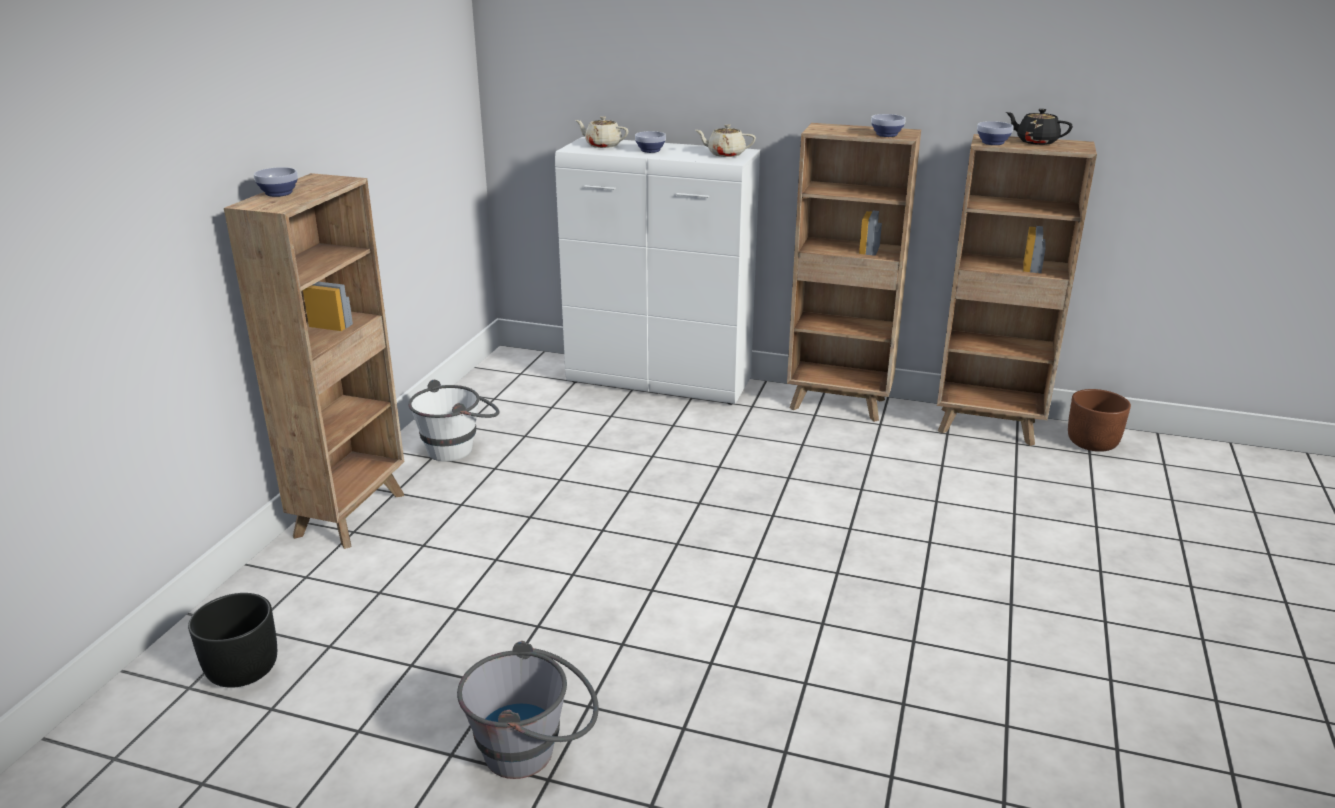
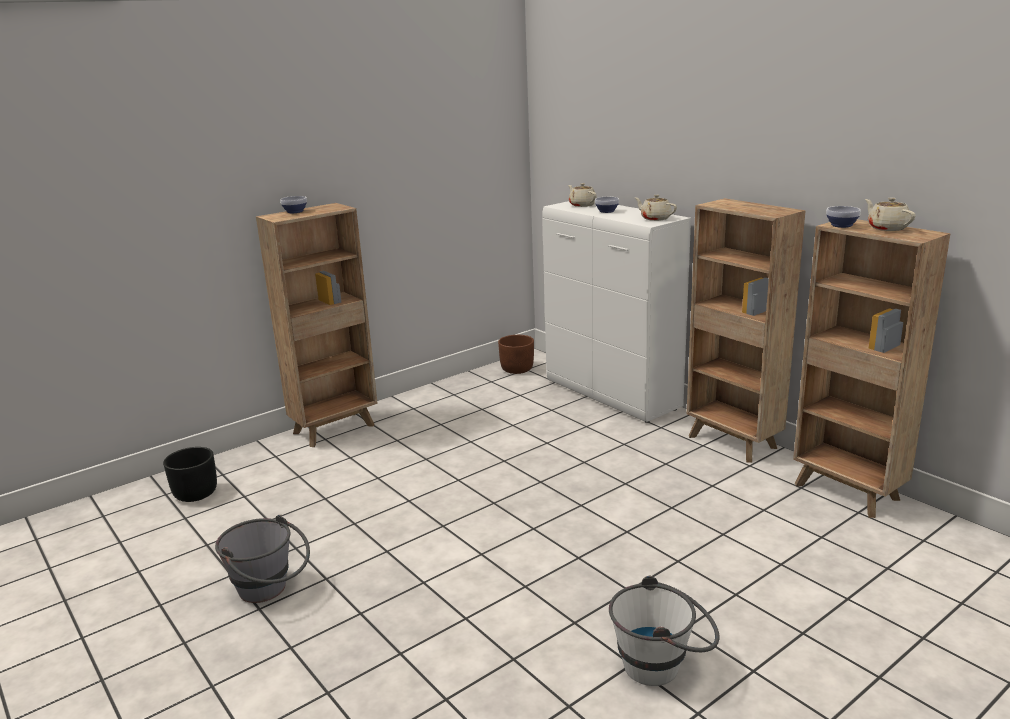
camera: 35 degrees right, 5 degrees down
(459, 447) = (435, 406): white bucket -> white bucket (663, 665)
(887, 135) = (762, 212): bowl -> none
(1036, 142) = (887, 228): black teapot -> beige teapot
(1092, 443) = (939, 532): brown planter -> brown planter (517, 369)

